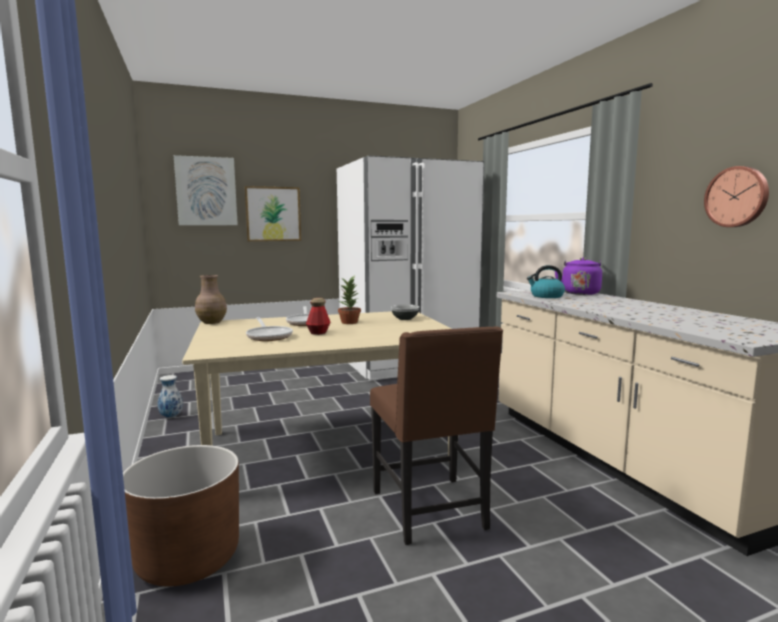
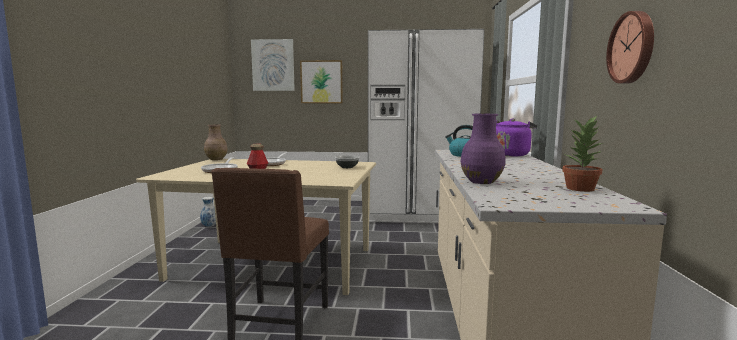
camera: 25 degrees right, 0 degrees up
(188, 558) = (104, 313): brown planter -> none
(350, 322) = (299, 166): potted plant -> potted plant (581, 189)
(661, 322) = (481, 182): none -> purple vase

